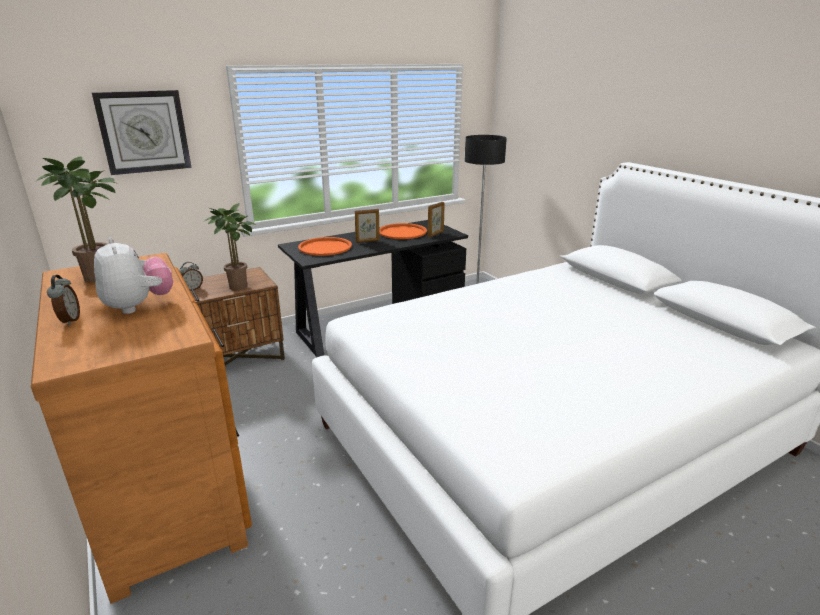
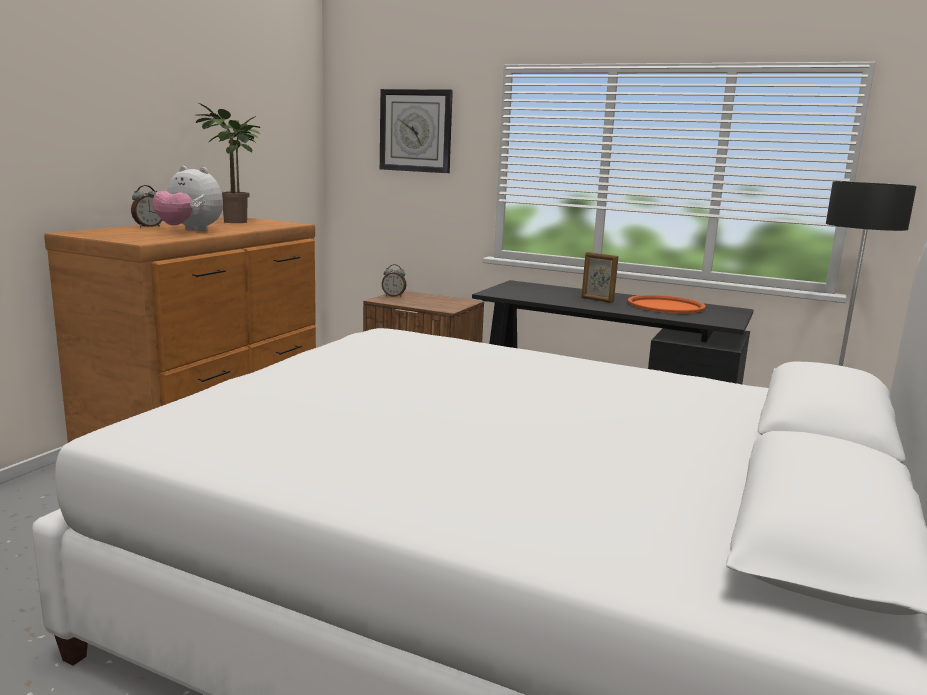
camera: 55 degrees right, 10 degrees down
(139, 306) = (190, 231): plush toy -> plush toy turned 90 degrees clockwise
(239, 287) = (425, 305): potted plant -> none
(325, 247) = (539, 291): orange tray -> none
(436, 234) = (700, 317): picture frame -> none

